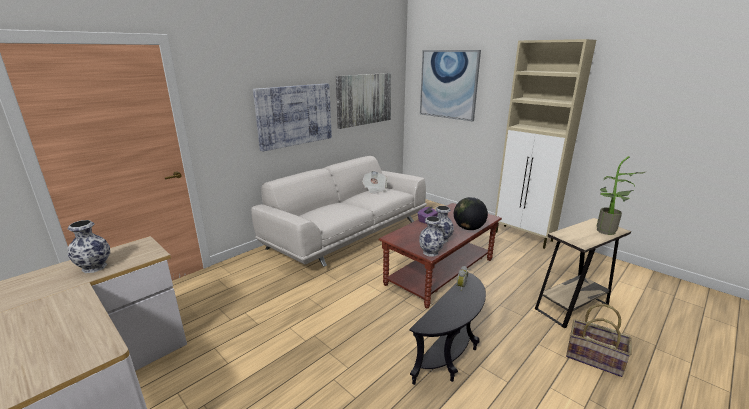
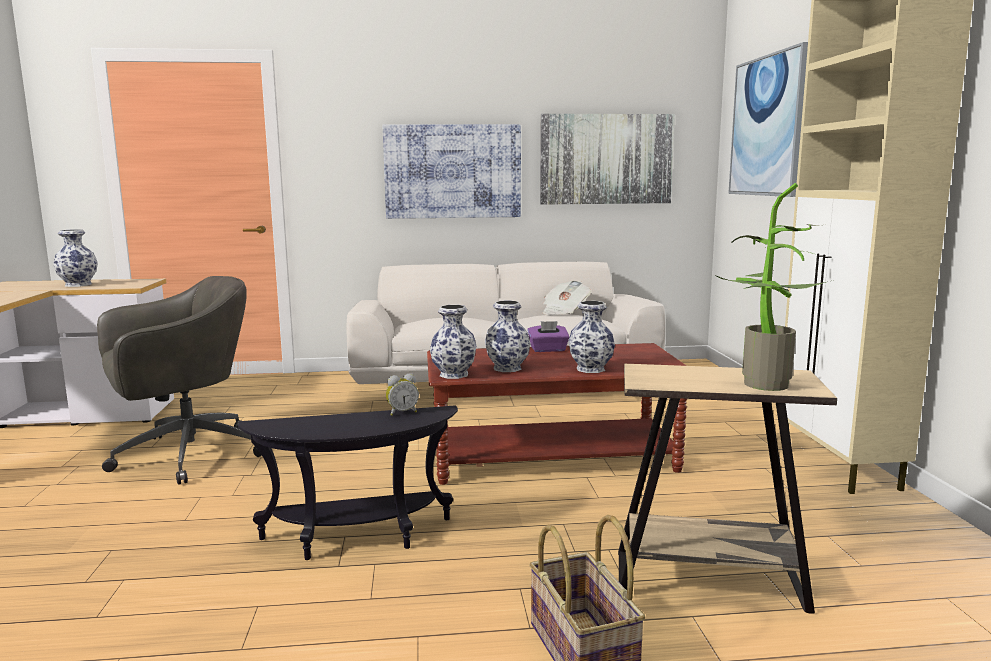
camera: 40 degrees right, 10 degrees down
(265, 358) = (184, 455): none -> grey office chair
(468, 228) = (590, 369): globe -> vase

